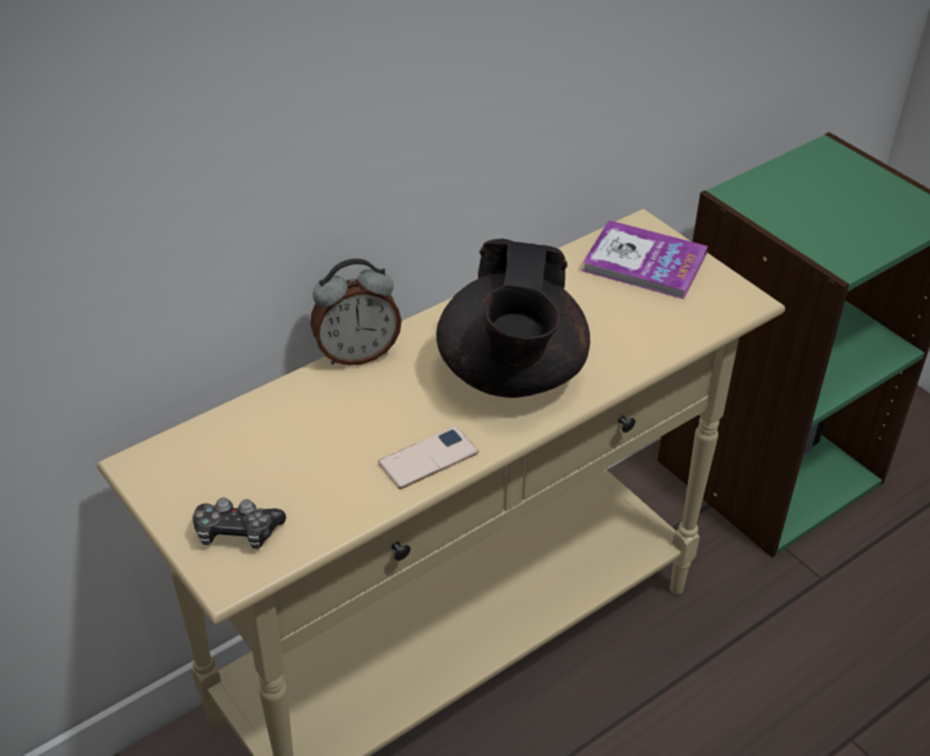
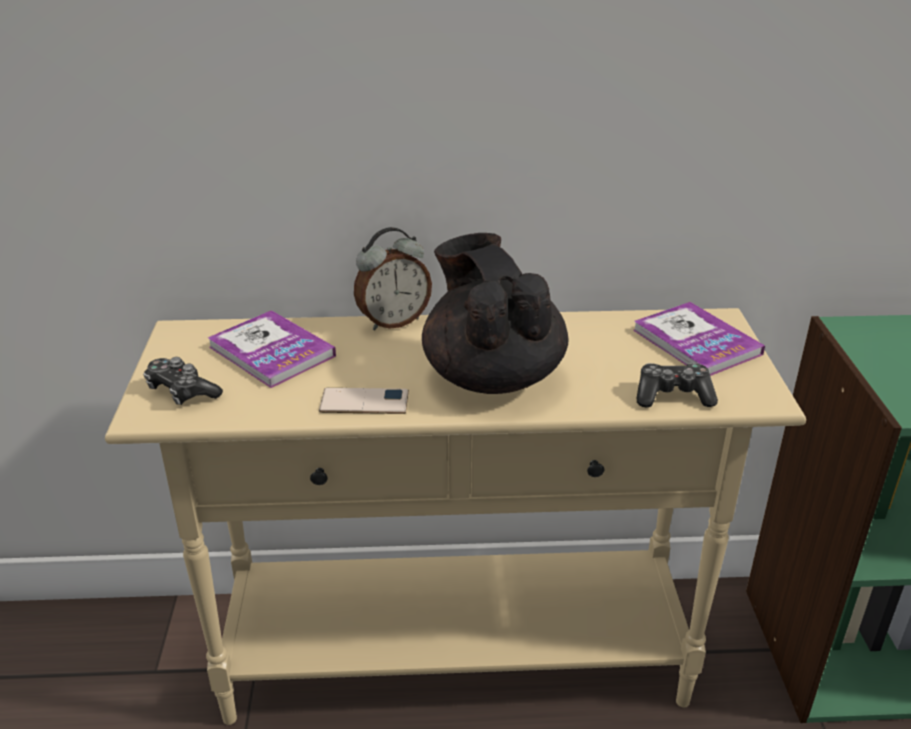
camera: 35 degrees right, 10 degrees down
(274, 443) = (271, 351): none -> book
(357, 354) = (393, 321): alarm clock -> alarm clock turned 45 degrees counterclockwise
(511, 376) = (492, 375): black teapot -> black teapot turned 120 degrees clockwise
(675, 329) = (673, 395): none -> game controller

